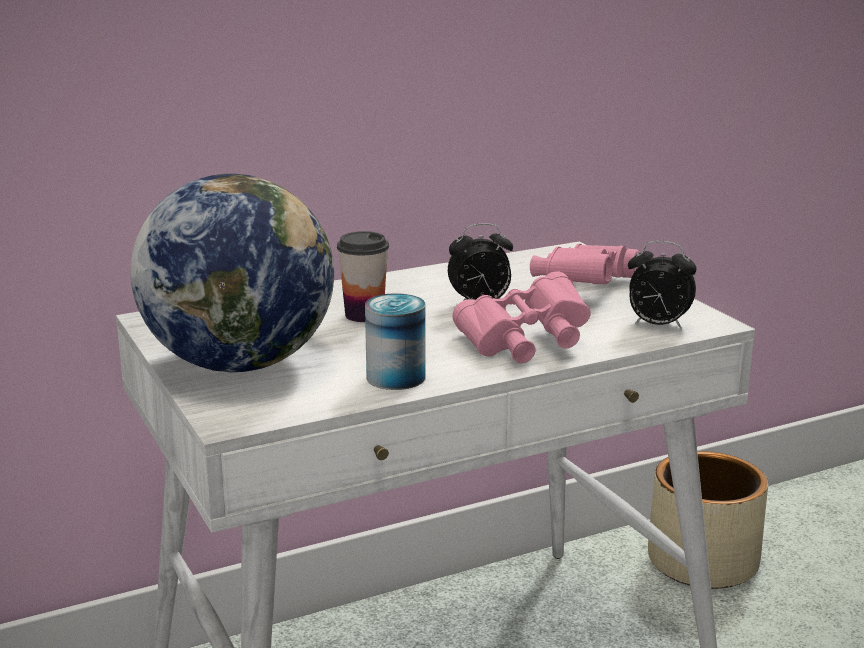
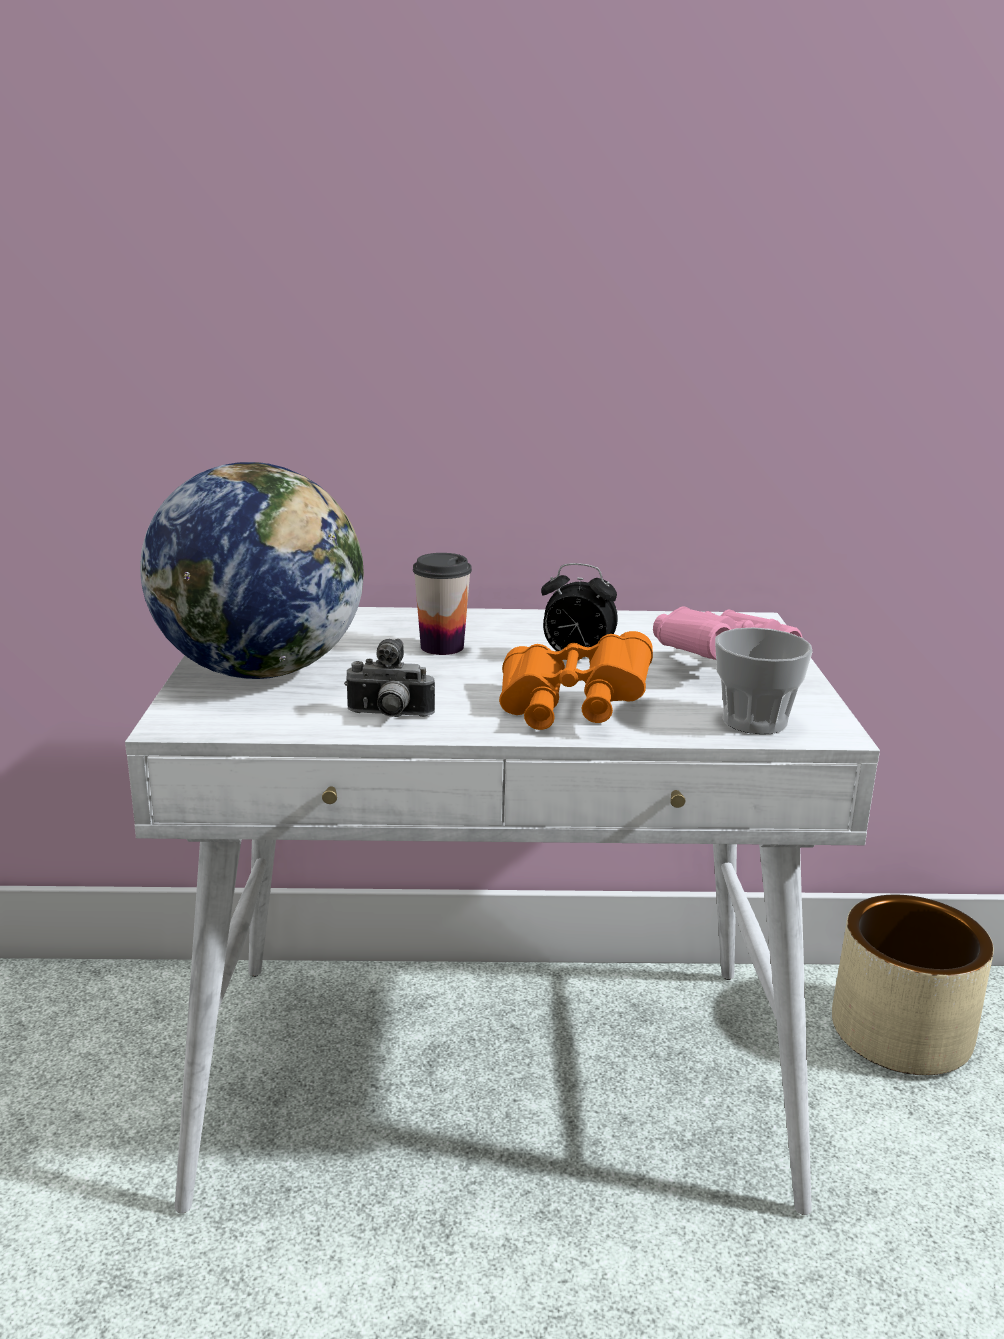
camera: 25 degrees right, 0 degrees up
(396, 377) = (389, 716): can -> camera
(524, 344) = (571, 710): pink binoculars -> orange binoculars
(657, 325) = (754, 721): alarm clock -> cup

